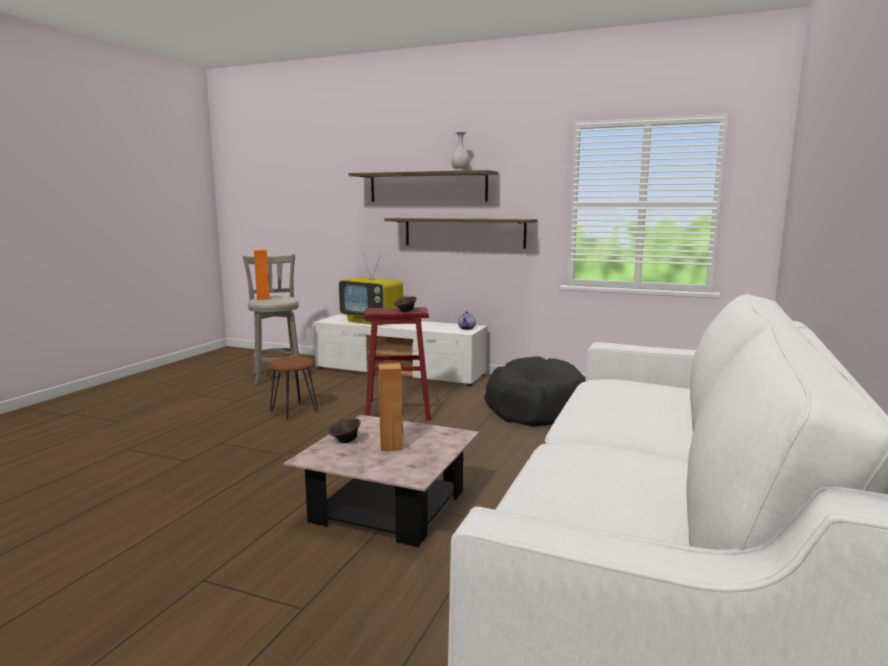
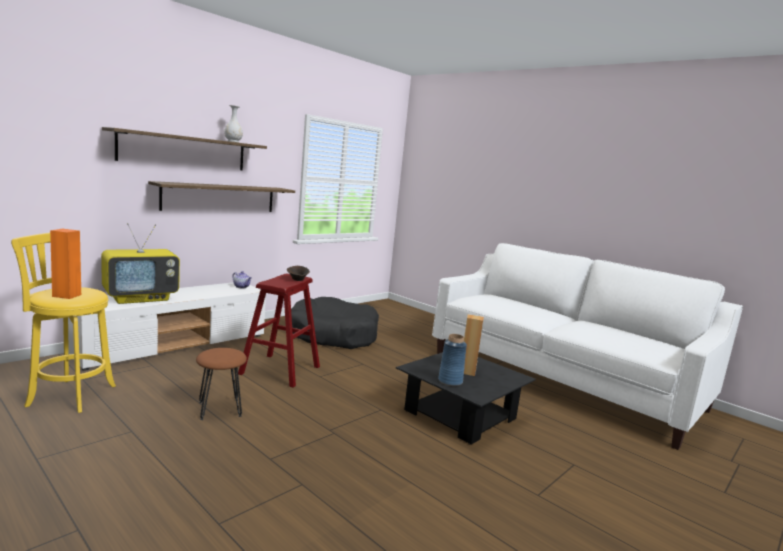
camera: 70 degrees left, 0 degrees up
(277, 376) = (68, 395): grey stool -> yellow stool
(345, 441) = (450, 381): brown bowl -> blue vase
(389, 506) = (460, 414): pink coffee table -> black coffee table

